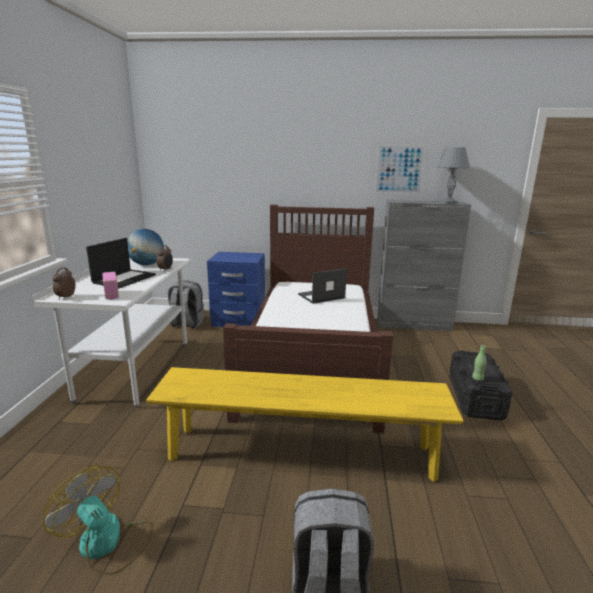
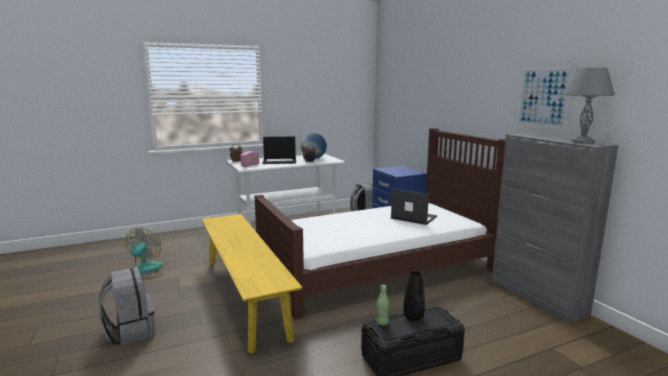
camera: 60 degrees right, 5 degrees down
(471, 364) = (413, 317): none -> black vase

